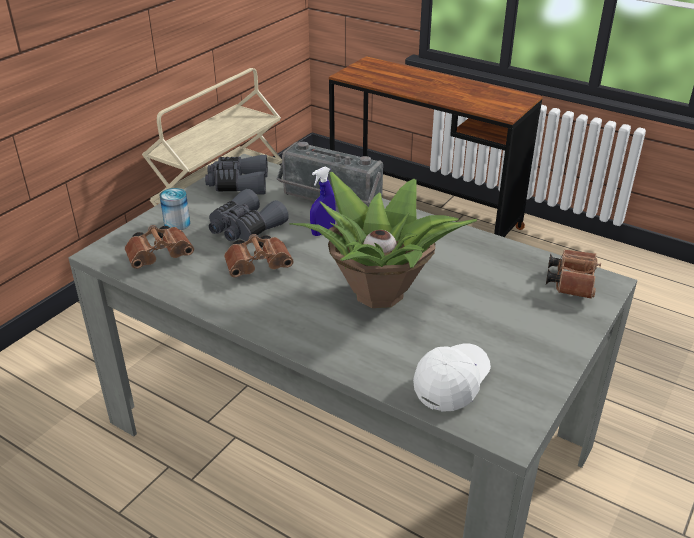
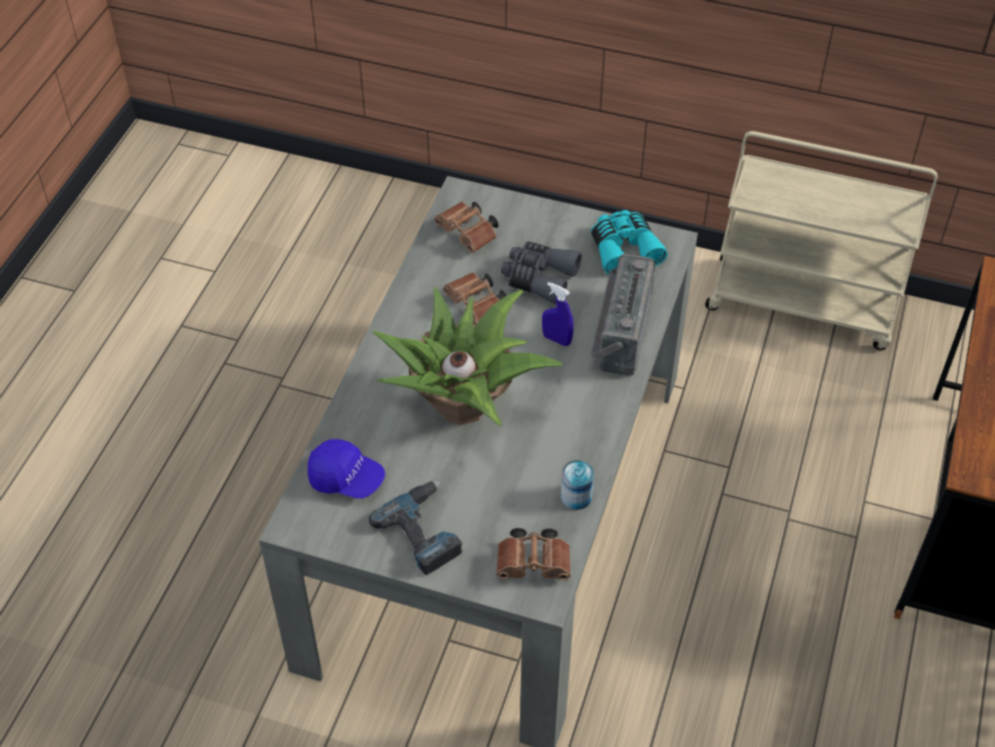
camera: 75 degrees right, 15 degrees up
(177, 224) = (527, 227): can -> can (576, 497)
(238, 184) = (624, 248): grey binoculars -> turquoise binoculars
(451, 383) = (346, 479): white cap -> blue cap
(528, 338) = (425, 531): none -> power drill

